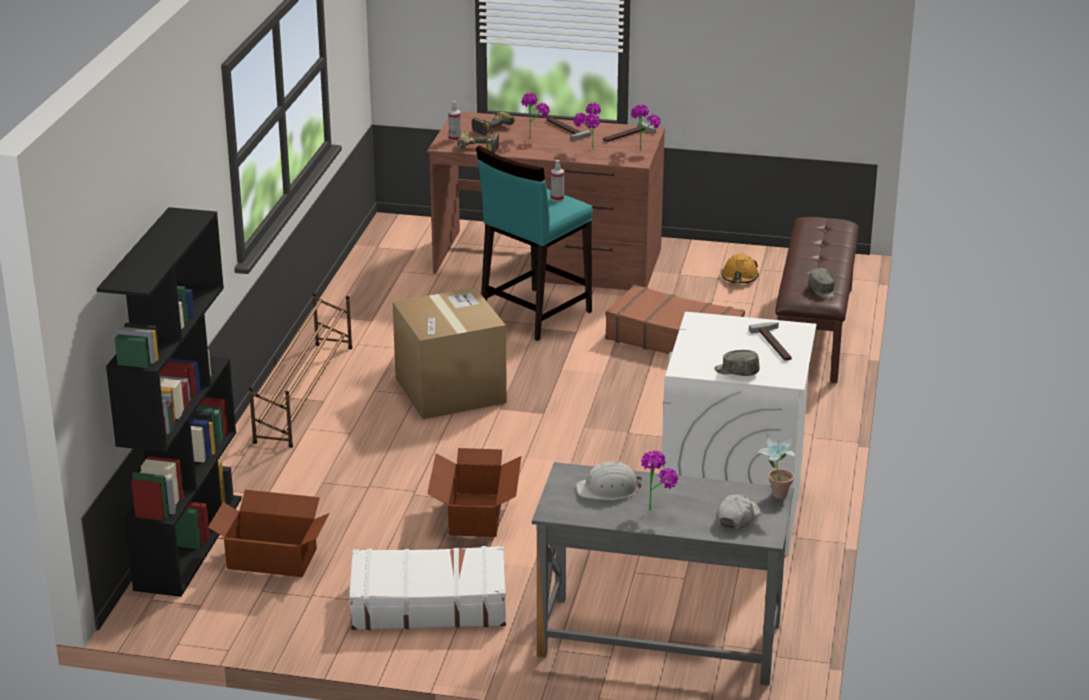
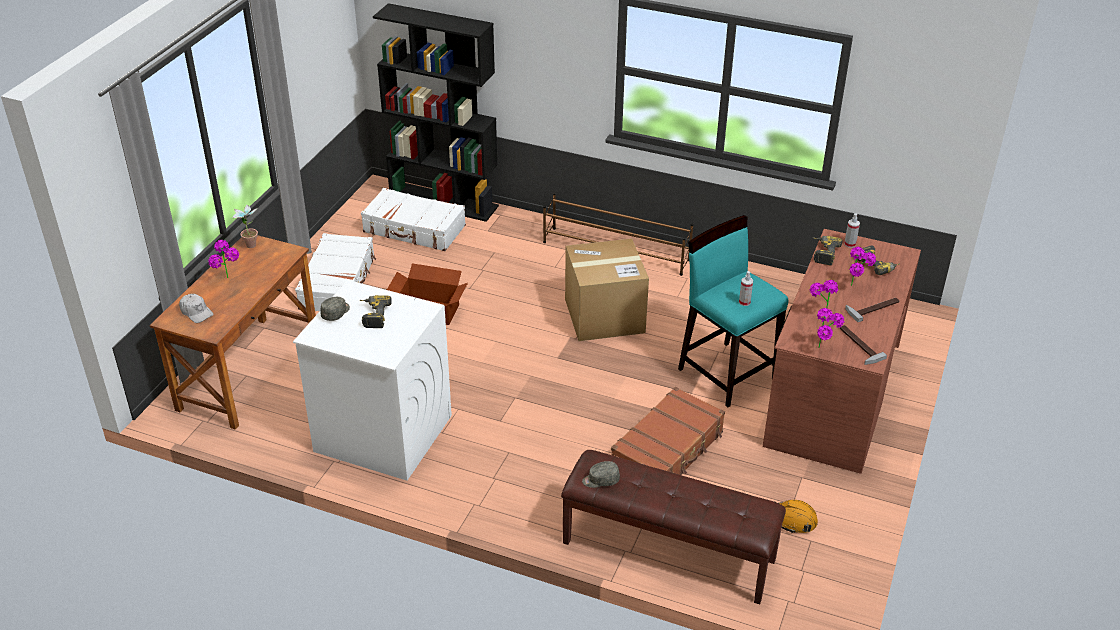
camera: 100 degrees right, 10 degrees up
(271, 558) = (414, 229): cardboard box -> white suitcase
(608, 489) = (262, 265): white hard hat -> none
(659, 641) = (248, 371): grey desk -> brown desk
(729, 348) = (372, 315): none -> power drill
(775, 496) = (210, 333): potted plant -> potted plant (250, 243)
(776, 344) = (368, 341): hammer -> none

